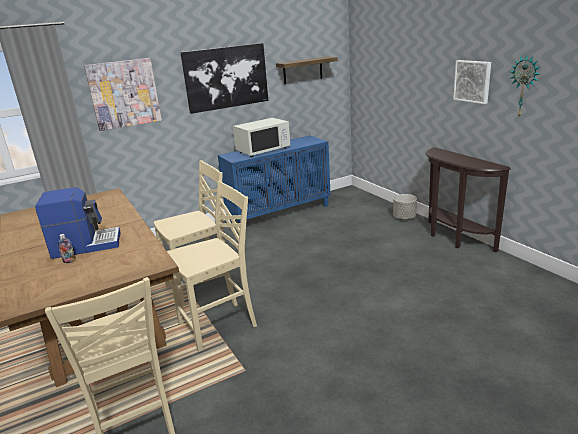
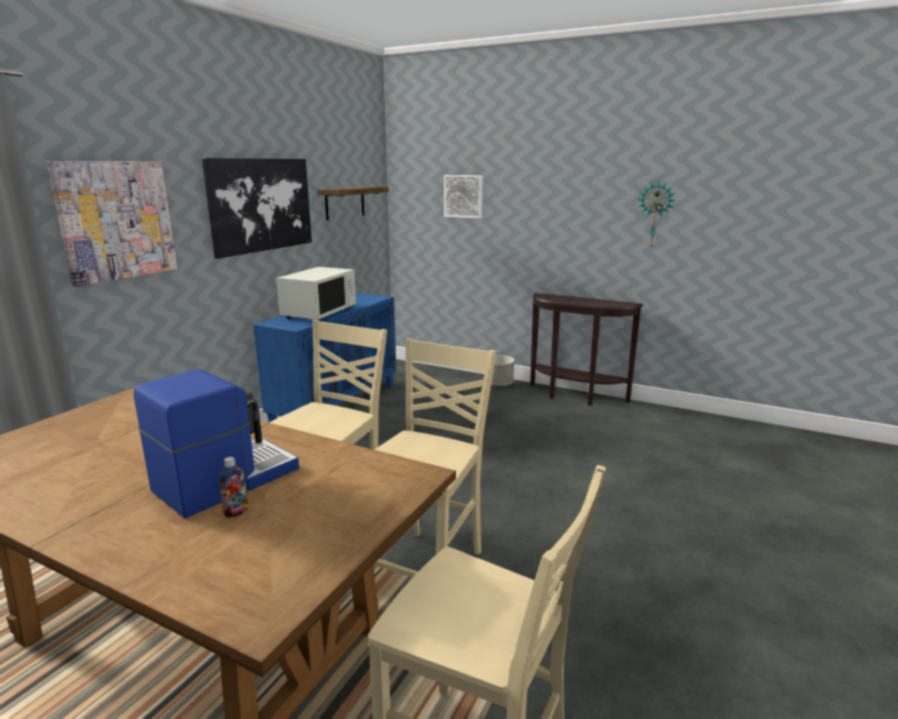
camera: 35 degrees left, 5 degrees down
(473, 81) = (587, 212): picture -> picture (464, 196)

